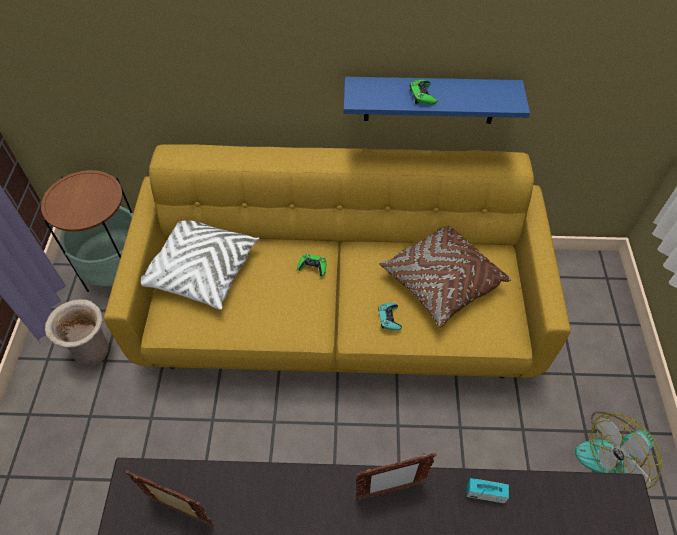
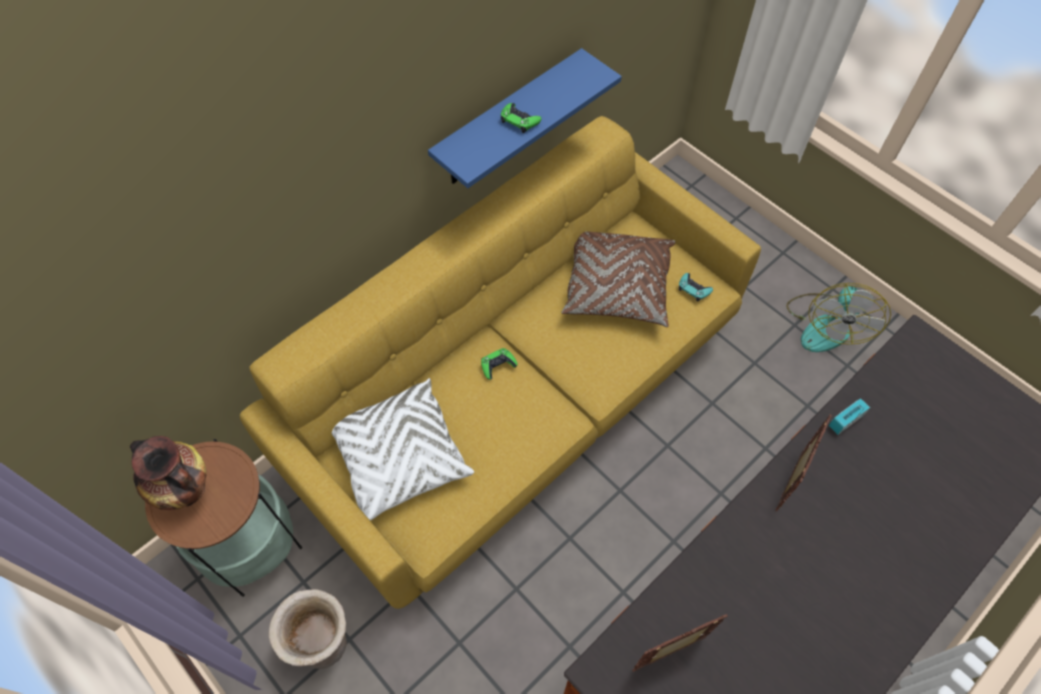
camera: 45 degrees left, 5 degrees up
(77, 192) = (187, 491): none -> vase
(389, 318) = (612, 355): turquoise game controller -> turquoise game controller (693, 289)

